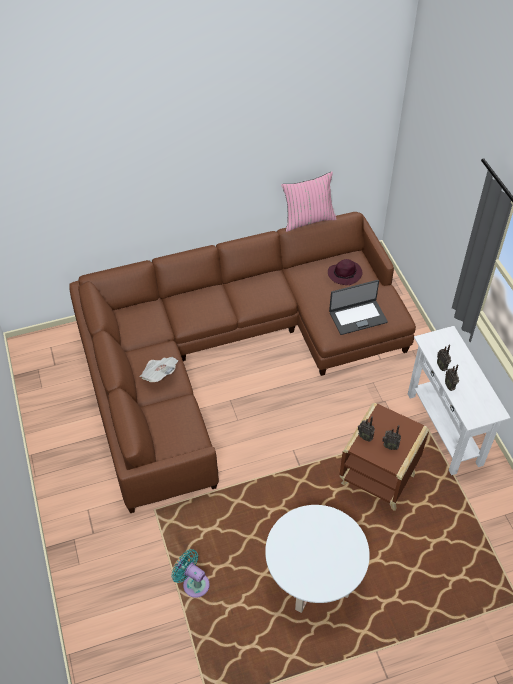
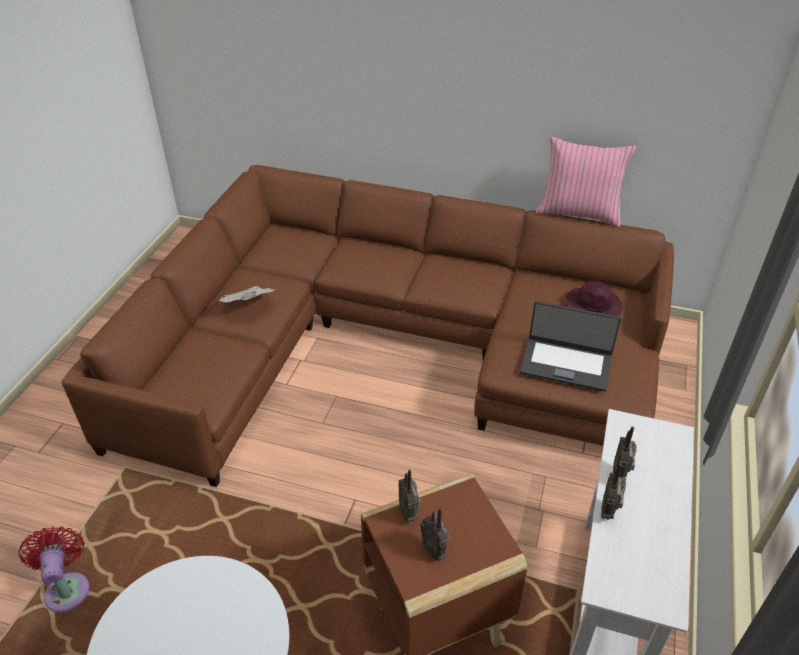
camera: 35 degrees right, 10 degrees down
(193, 583) = (67, 588): turquoise fan -> red fan

